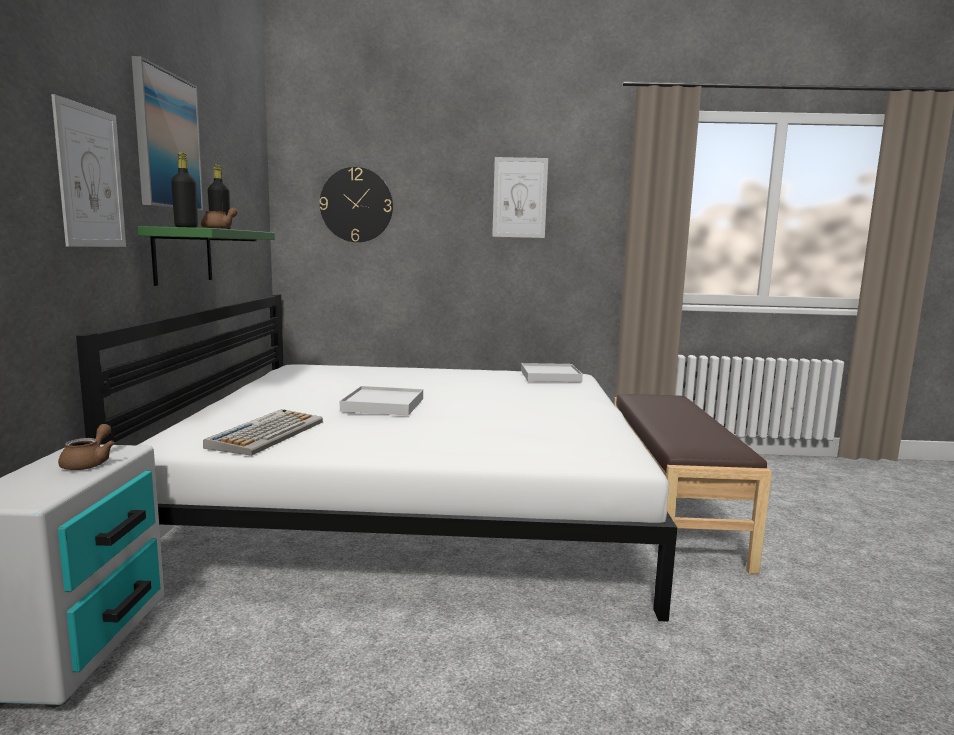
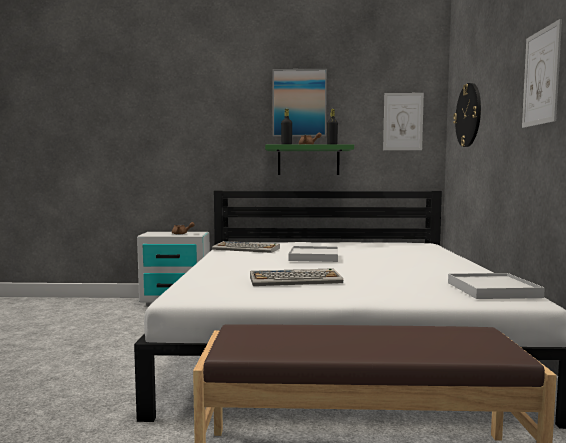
camera: 90 degrees right, 5 degrees down
(90, 177) = (236, 128): picture -> picture (403, 121)
(525, 417) = (296, 279): none -> keyboard

